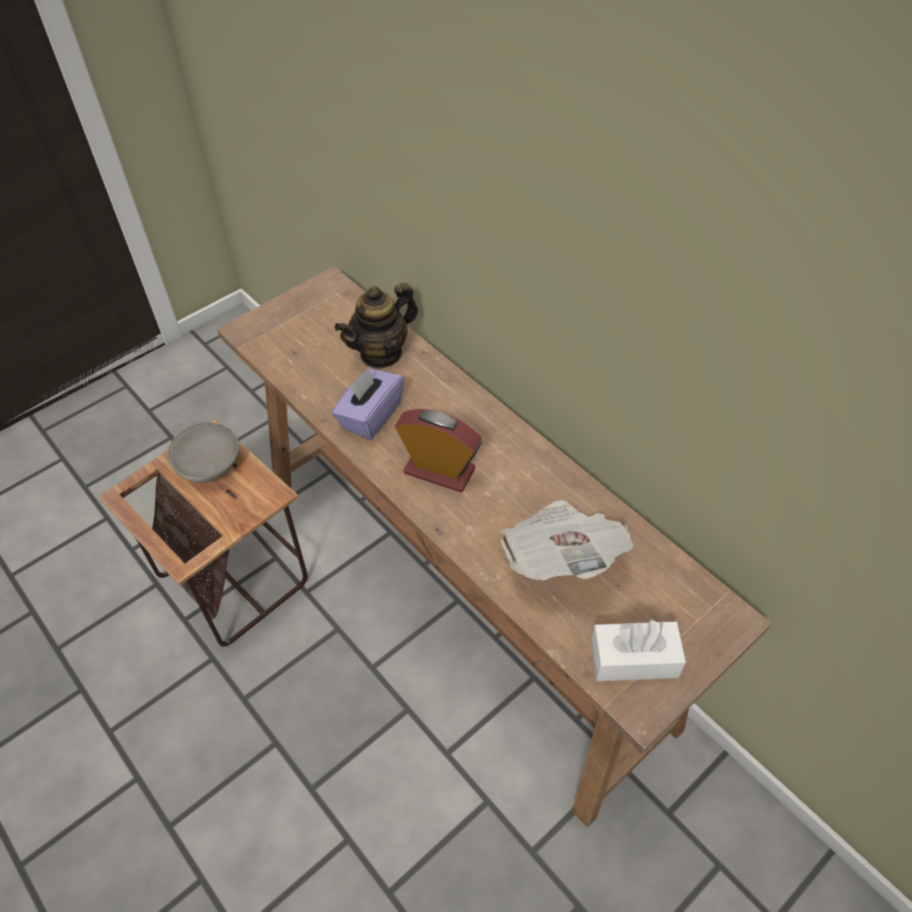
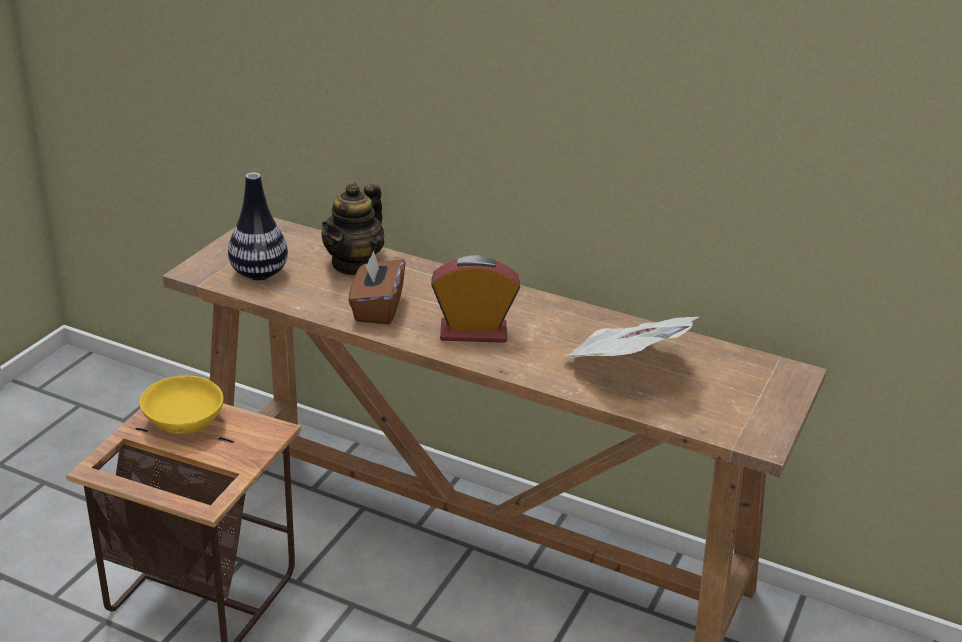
camera: 25 degrees left, 20 degrees down
(210, 465) = (185, 422): grey bowl -> yellow bowl
(294, 346) = (259, 274): none -> vase
(370, 416) = (377, 309): purple tissue box -> brown tissue box
(634, 659) = (734, 414): white tissue box -> none

